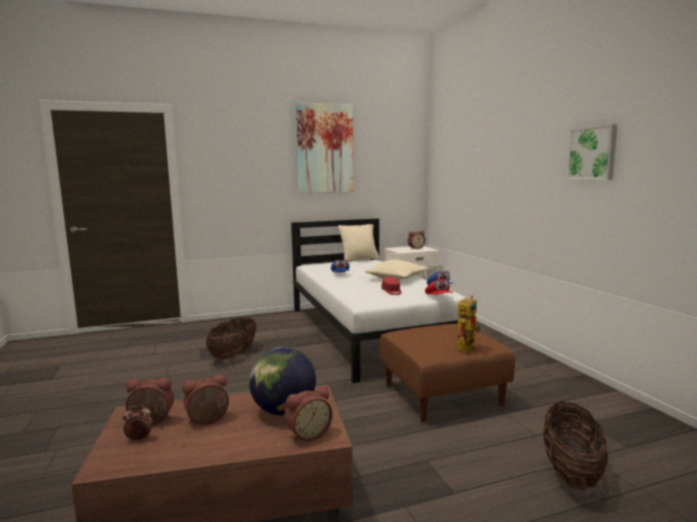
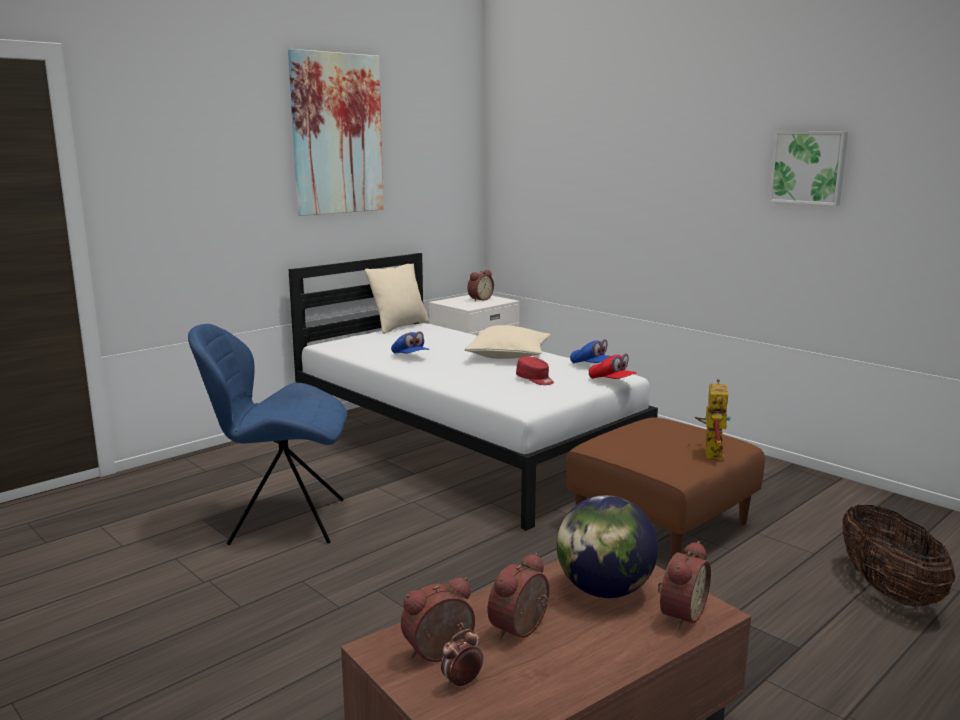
camera: 25 degrees left, 5 degrees up
(233, 355) = (283, 521): basket -> blue chair

